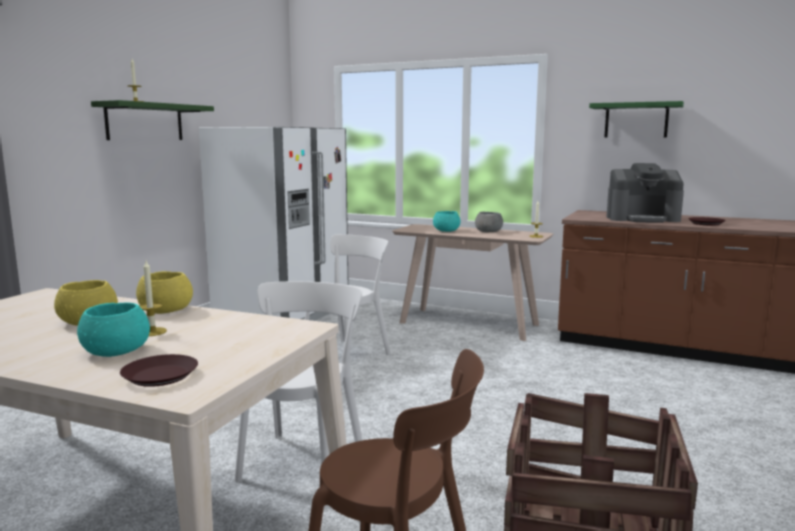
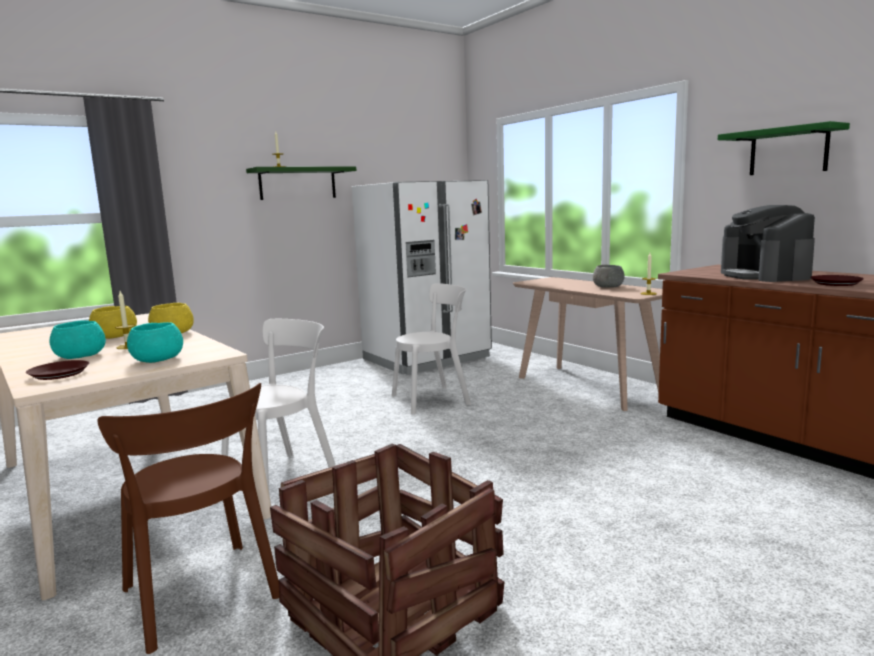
camera: 30 degrees right, 0 degrees up
(446, 230) = (565, 284): turquoise bowl -> turquoise bowl (158, 359)
(642, 218) = (764, 275): coffee machine -> coffee machine turned 45 degrees clockwise

